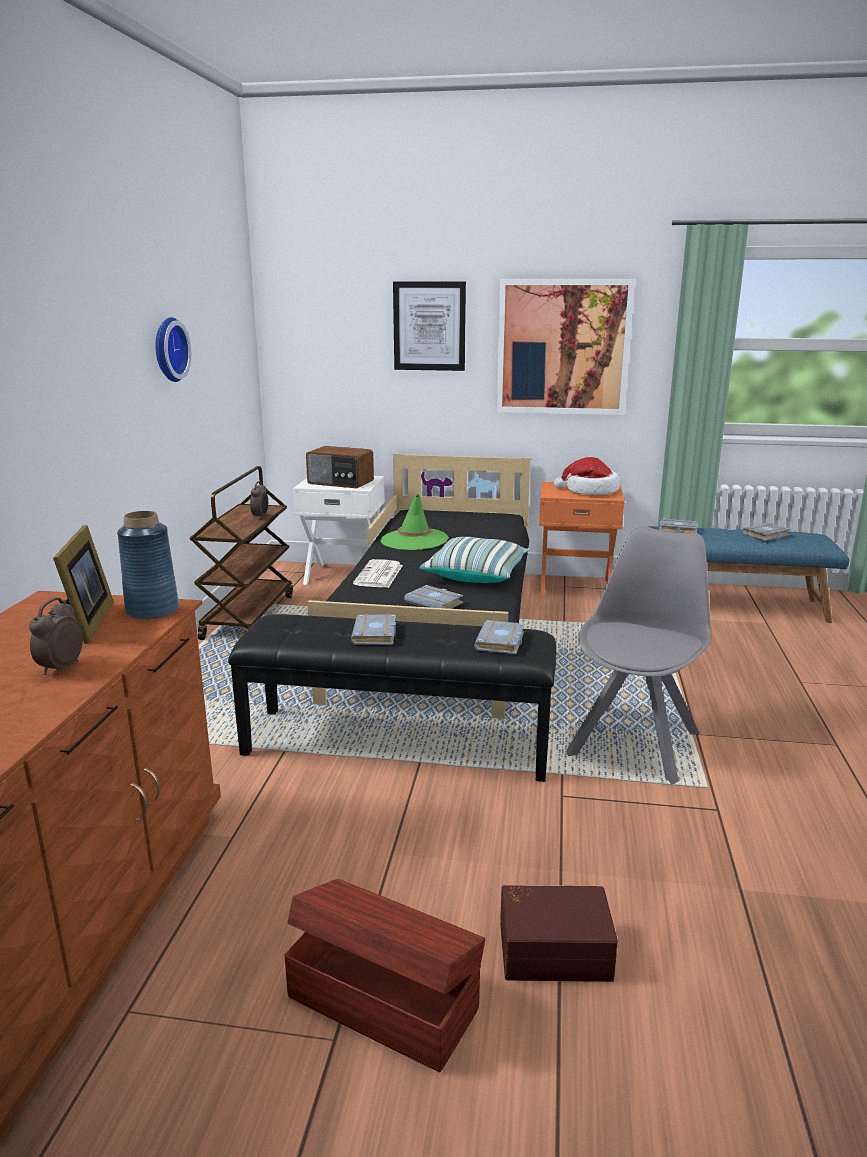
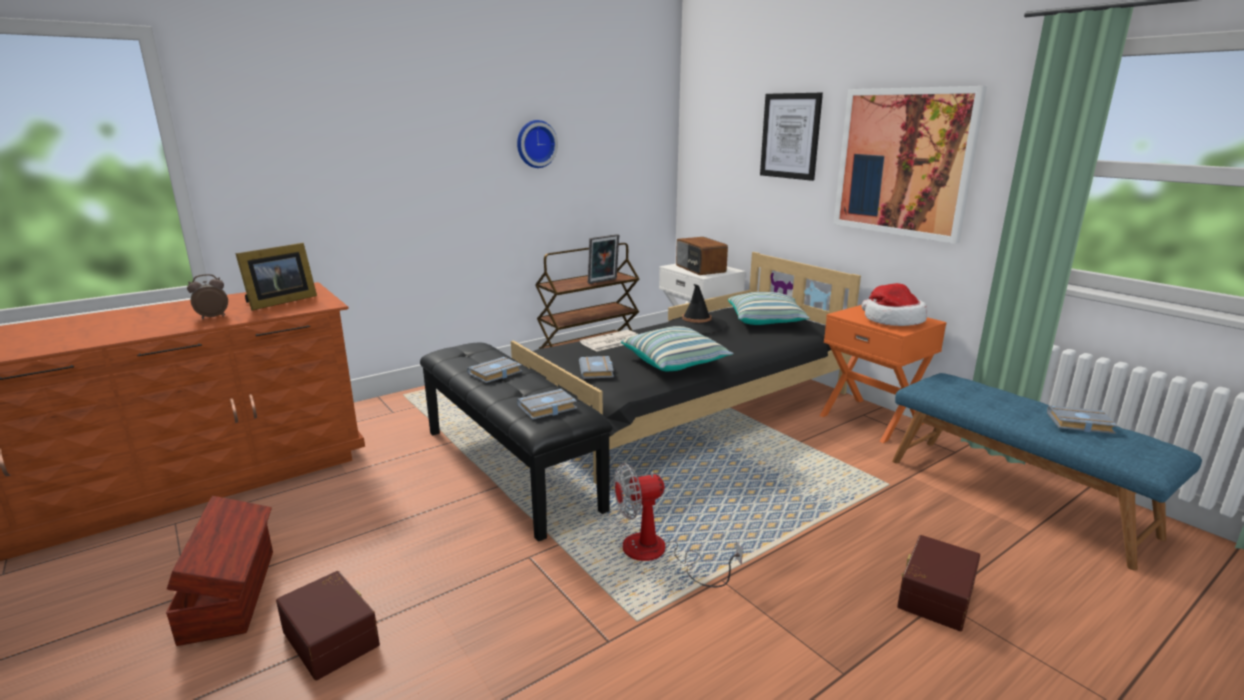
camera: 45 degrees right, 0 degrees up
(153, 610) = (316, 304): blue vase -> none
(261, 517) = (603, 281): alarm clock -> picture frame
(414, 540) = (696, 326): green hat -> black hat
(456, 520) = (766, 321): none -> pillow
(635, 741) = (658, 555): grey chair -> fan
(677, 530) = (970, 386): grey book -> none
(793, 680) = (933, 594): none -> brown storage box

